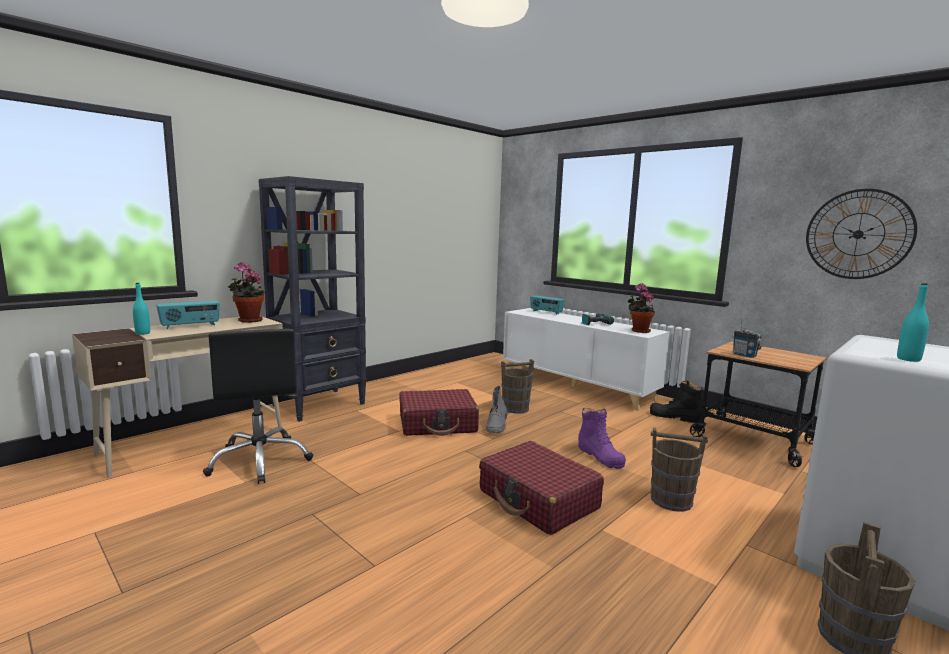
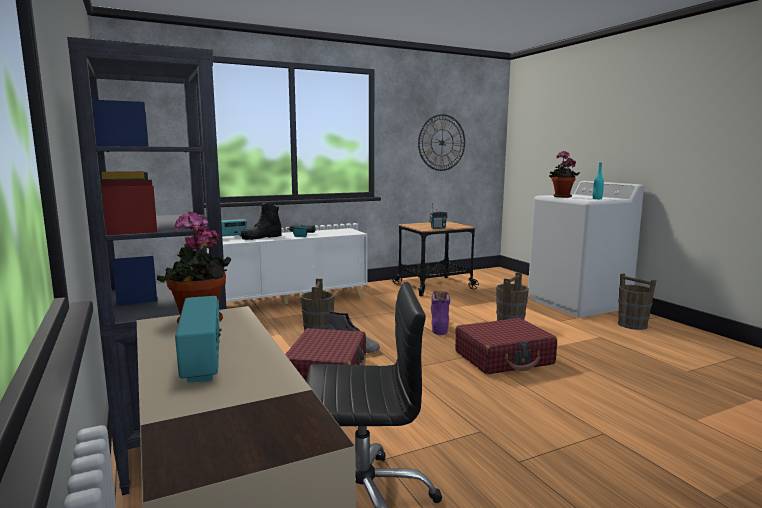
camera: 70 degrees left, 0 degrees up
(142, 333) = (242, 399): turquoise bottle -> none
(600, 456) = (440, 326): purple boot -> purple boot turned 75 degrees counterclockwise
(638, 331) = (342, 232): potted plant -> potted plant (561, 197)
(674, 417) = (384, 292): black boot -> black boot (262, 237)

